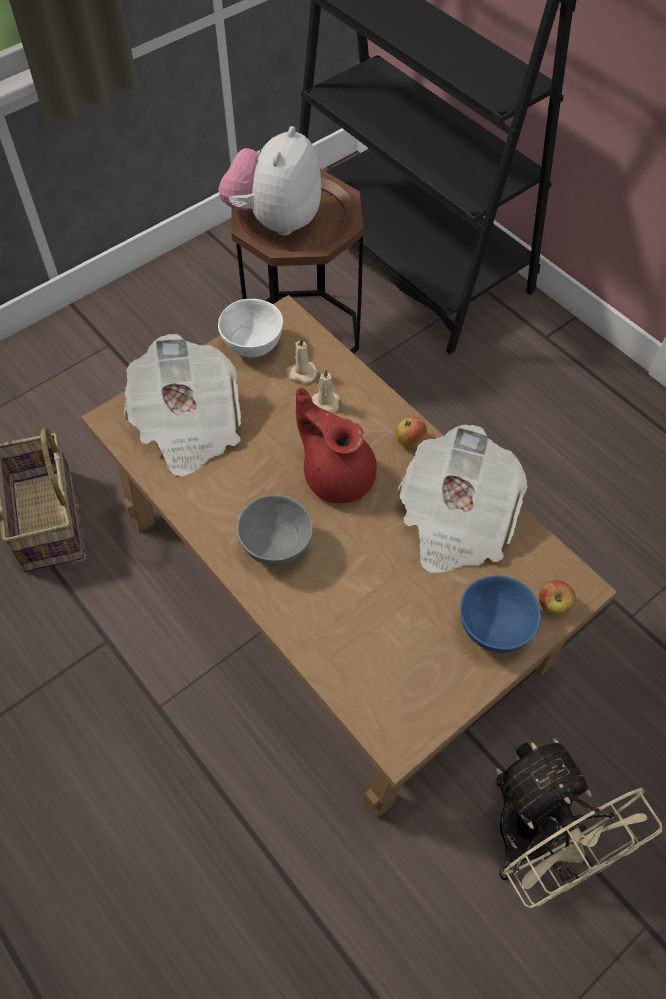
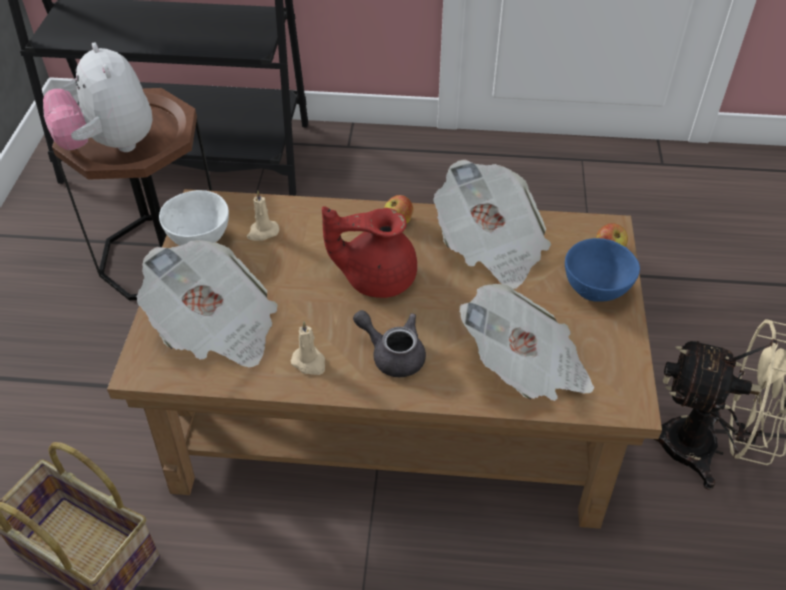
camera: 45 degrees left, 10 degrees down
(276, 546) = (392, 354): grey bowl -> grey teapot
(325, 405) = (309, 240): beige candle -> beige candle (309, 362)
(355, 641) = (525, 367): none -> newspaper

